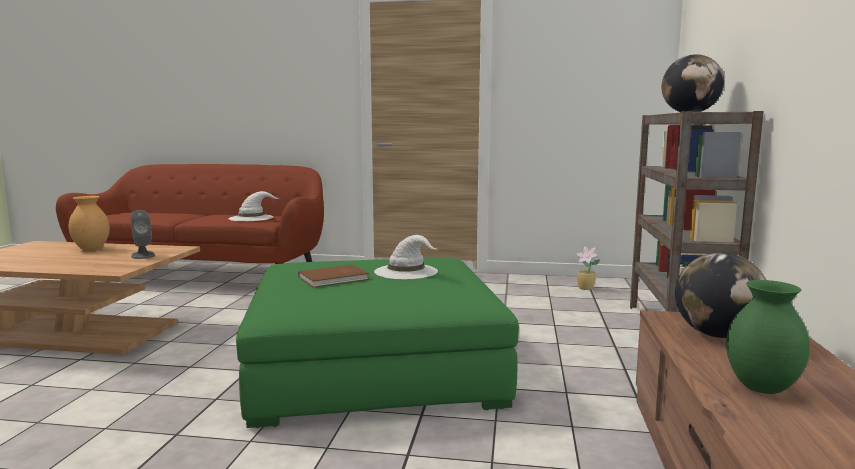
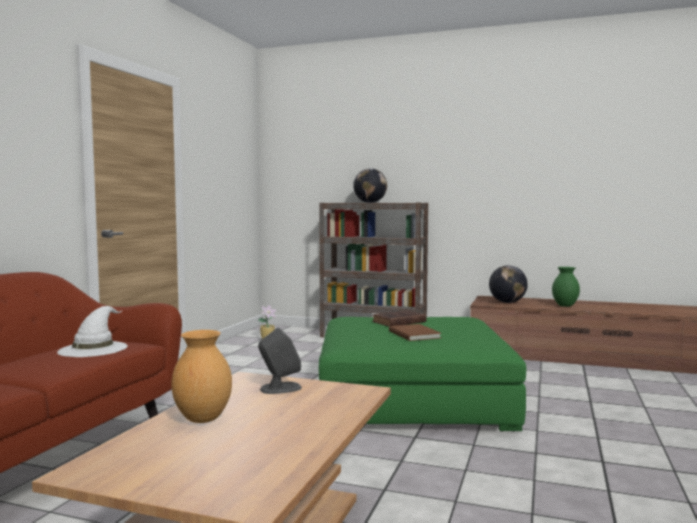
camera: 80 degrees left, 5 degrees down
(407, 271) = (398, 322): white hat -> brown book

